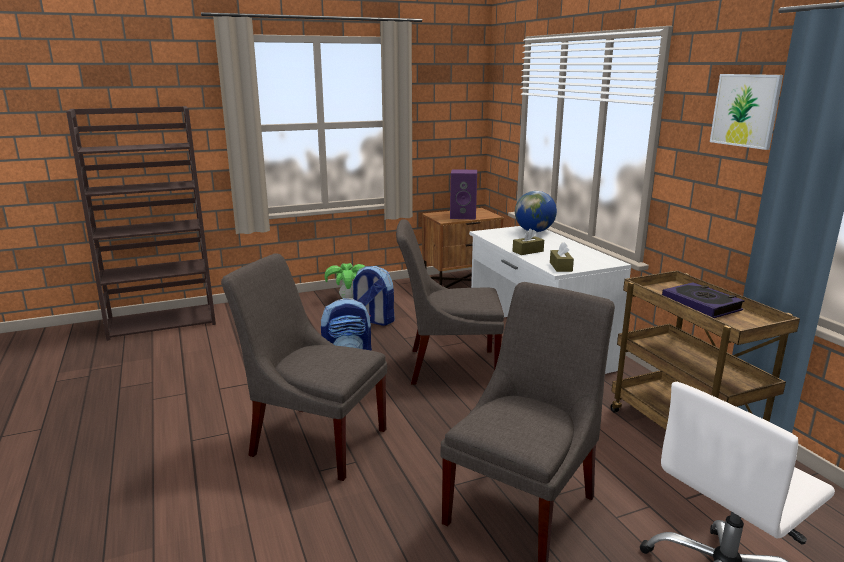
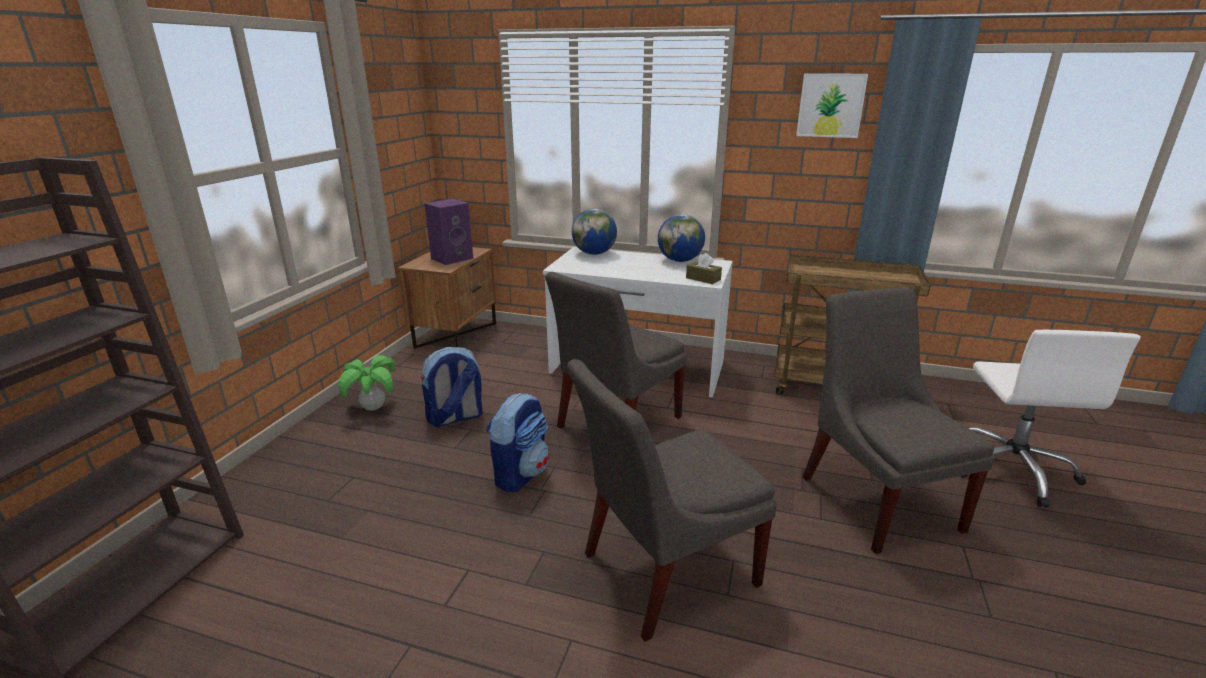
camera: 50 degrees left, 5 degrees up
(528, 251) = (644, 273): brown tissue box -> none
(584, 252) = (680, 260): none -> globe
(701, 305) = (849, 276): book -> none

